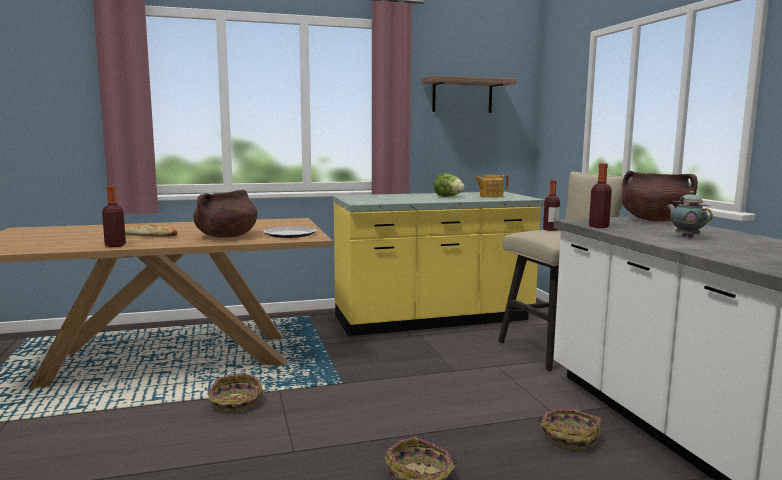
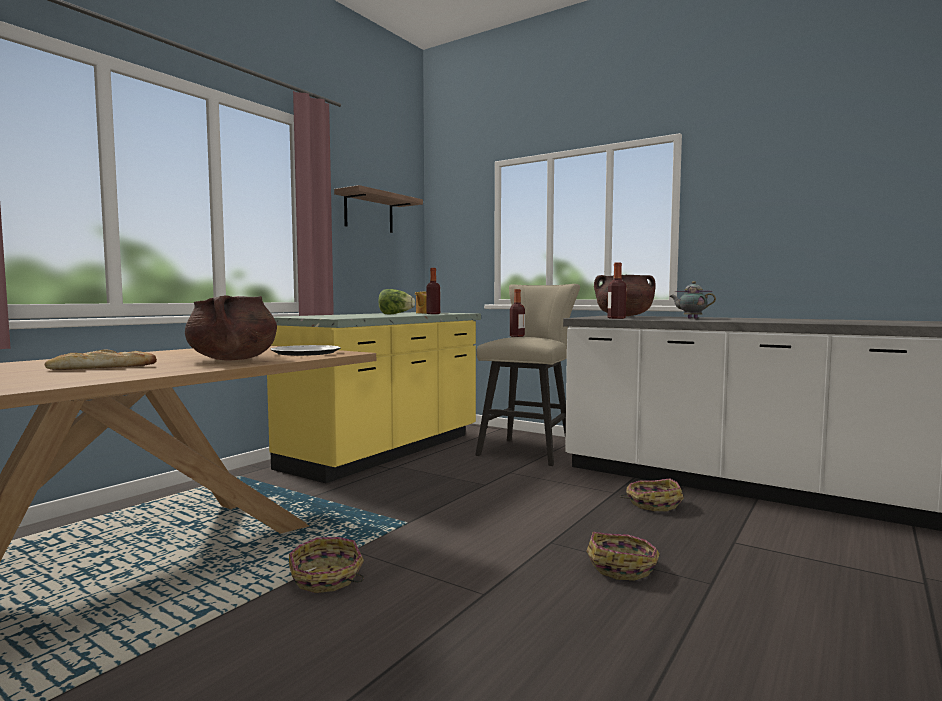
camera: 40 degrees left, 5 degrees down
(115, 245) = (100, 378): bottle -> bottle (433, 314)

